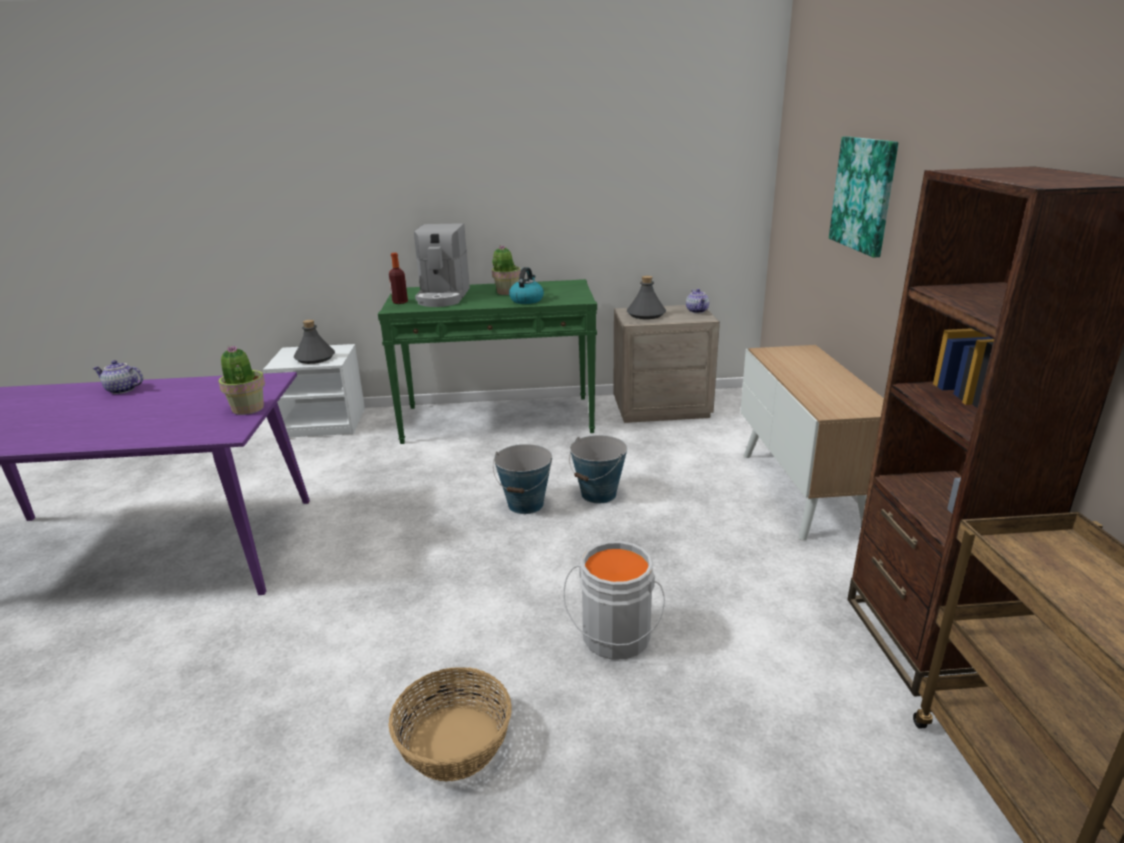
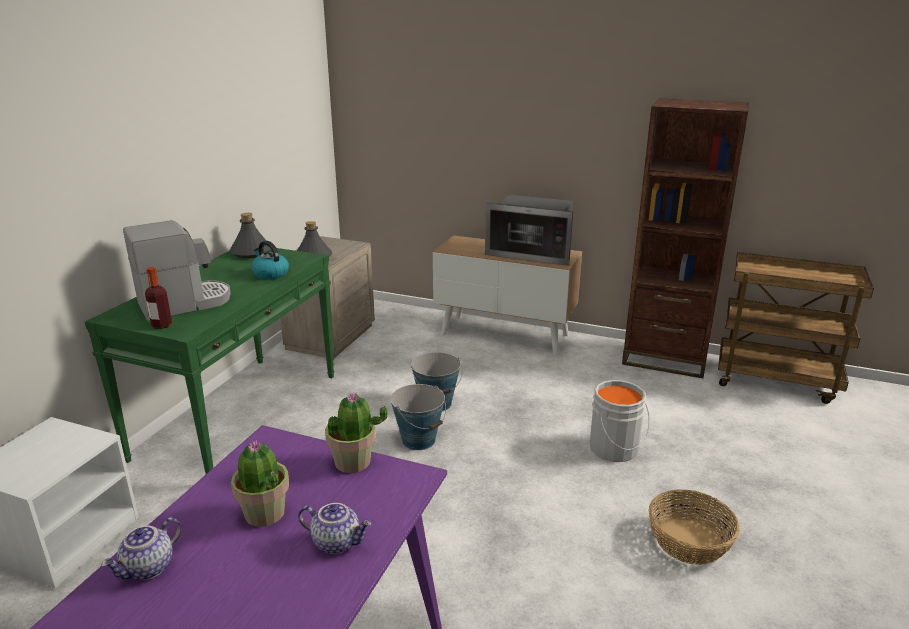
camera: 65 degrees left, 0 degrees up
(314, 358) = (57, 452): grey bottle -> grey bottle (251, 253)
(443, 297) = (185, 303): coffee machine -> coffee machine turned 60 degrees counterclockwise
(507, 292) = (226, 276): potted plant -> potted plant (264, 514)
(697, 311) = (336, 241): teapot -> teapot (337, 542)
(836, 390) = (532, 253): none -> microwave
(864, 194) = (487, 122): picture -> none

